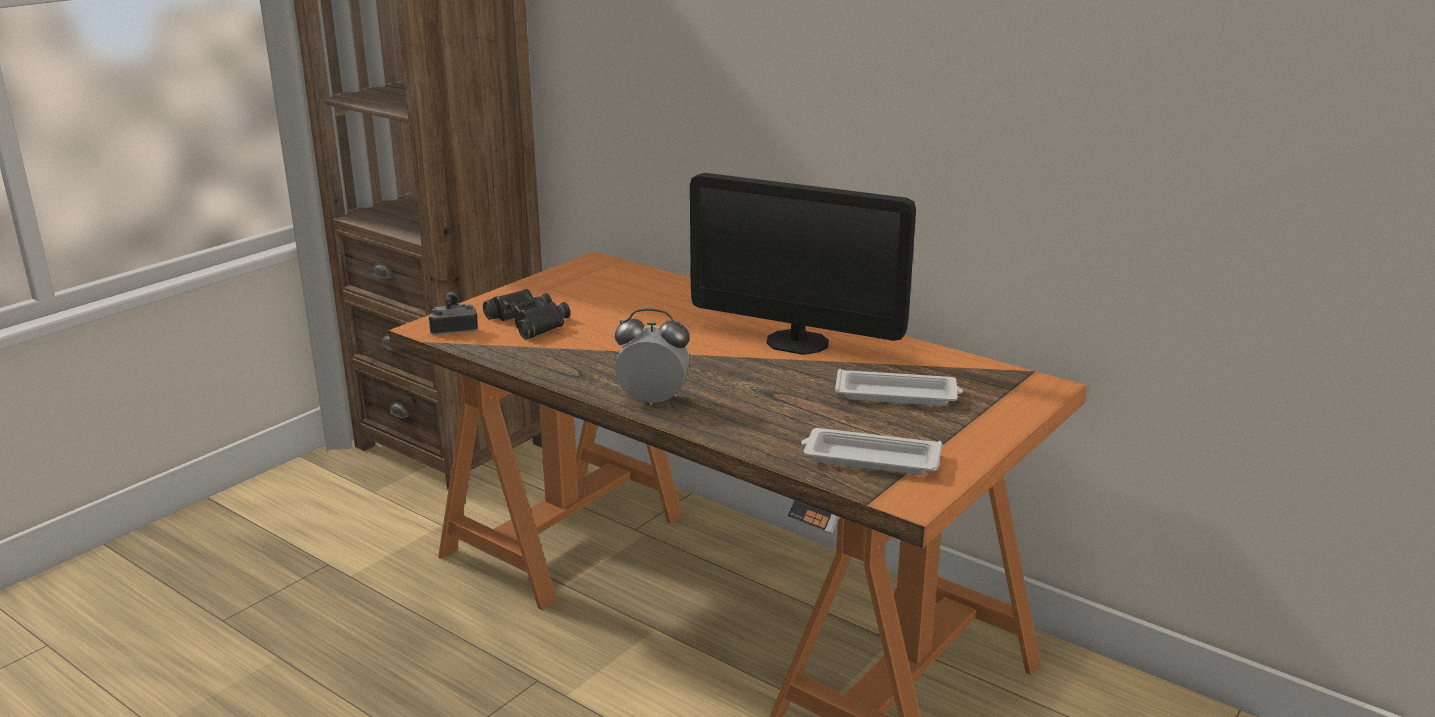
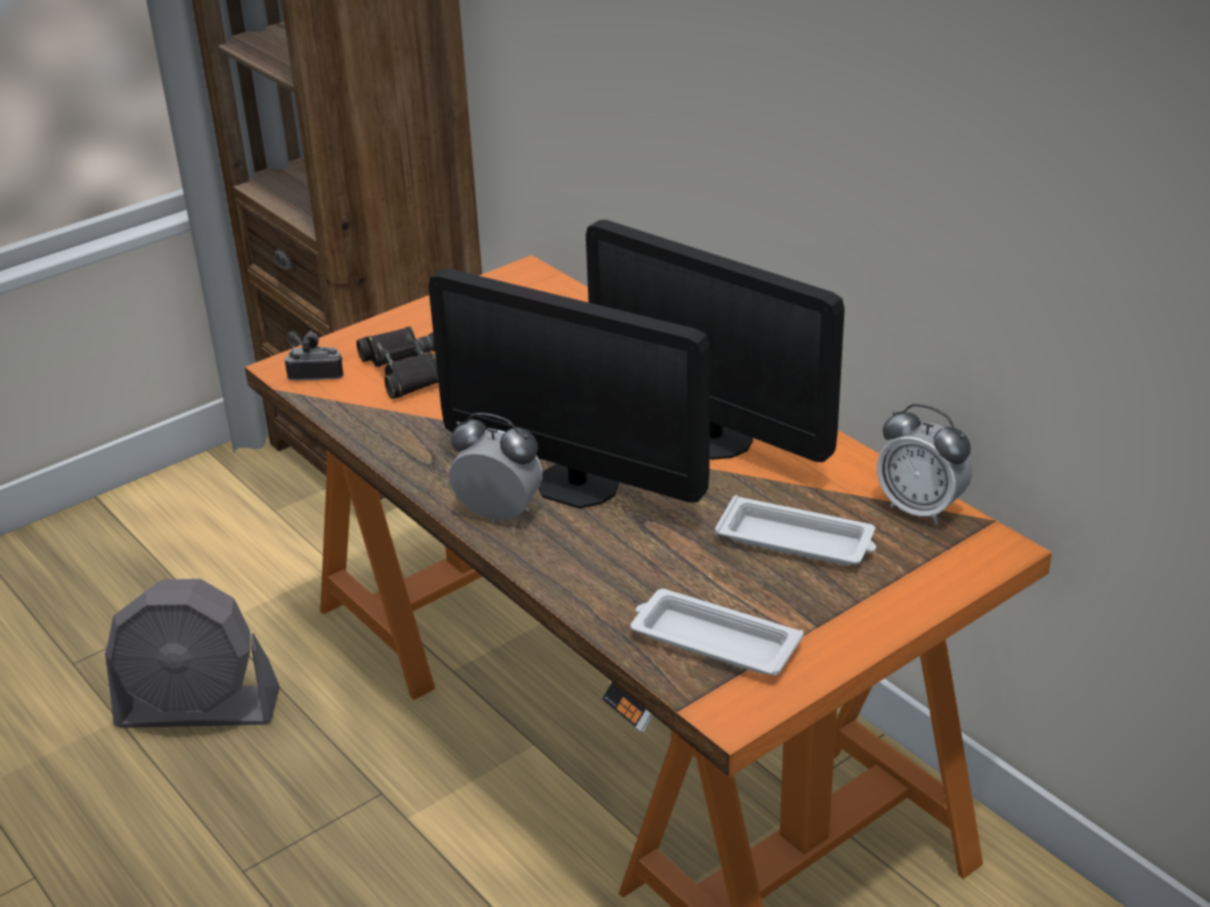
camera: 15 degrees right, 10 degrees up
(352, 639) = (199, 709): none -> grey fan
(707, 377) = (577, 484): none -> monitor
(977, 369) = (920, 508): none -> alarm clock

